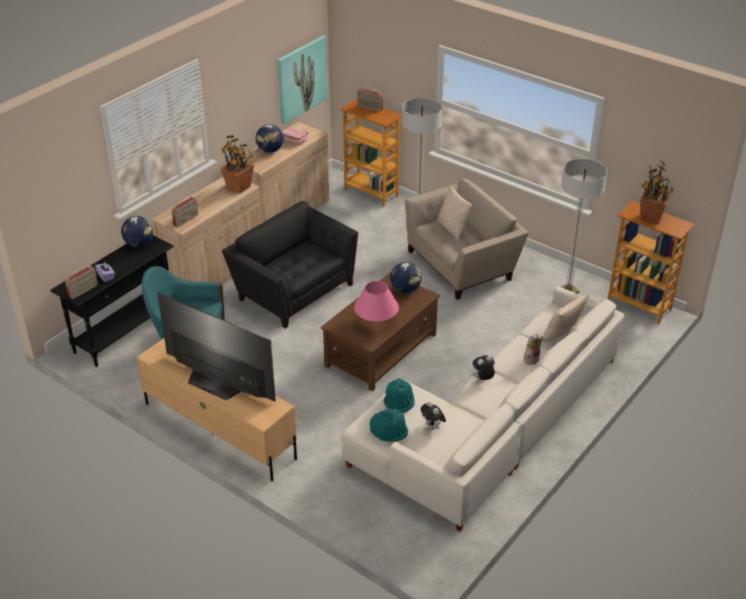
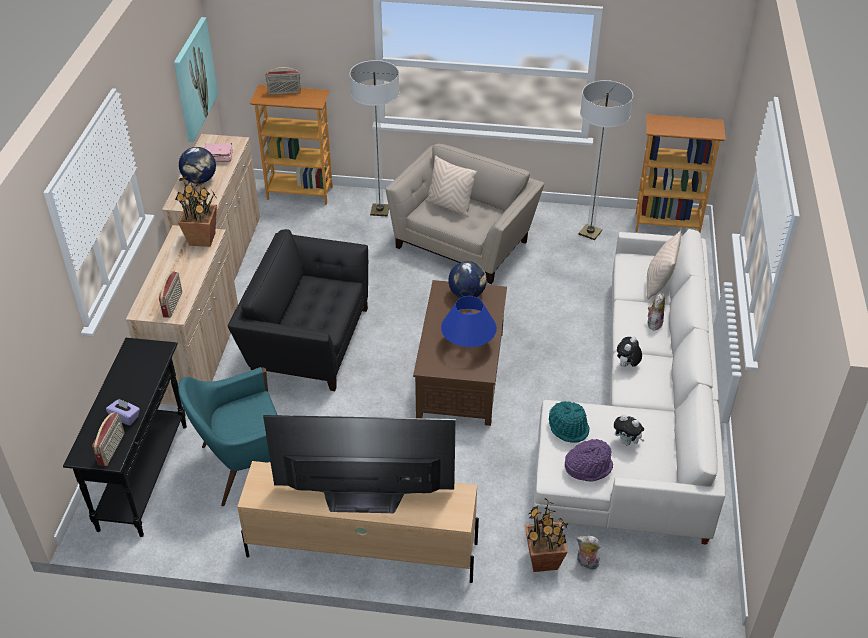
camera: 30 degrees left, 5 degrees up
(139, 244) = (131, 357): globe -> none
(360, 504) = (586, 563): none -> plush toy
(376, 321) = (468, 344): pink table lamp -> blue table lamp
(389, 431) = (588, 467): turquoise hat -> purple hat
(651, 218) = (680, 126): potted plant -> potted plant (543, 561)

